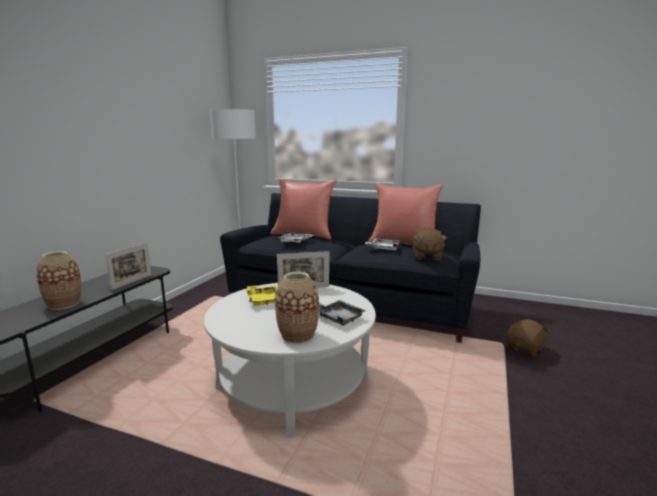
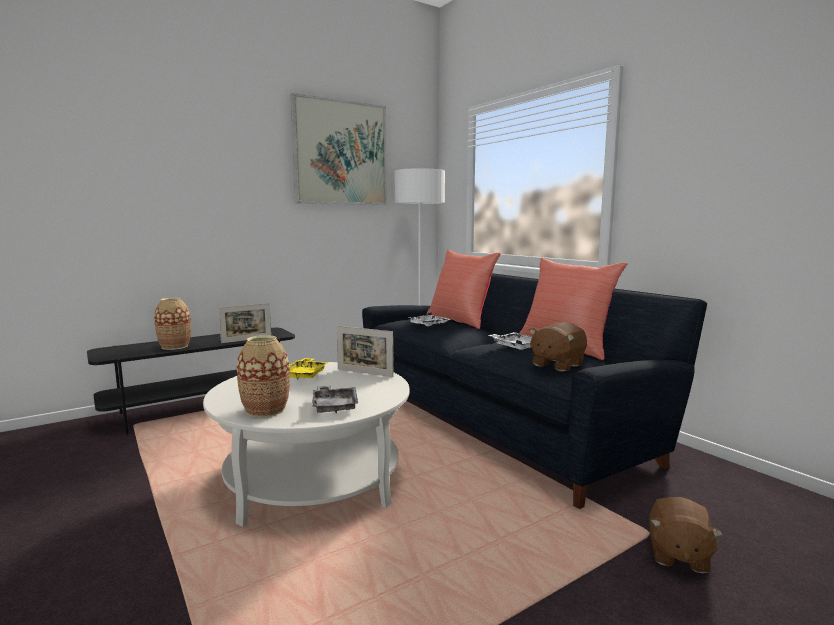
camera: 35 degrees right, 5 degrees down
(164, 91) = (340, 153): none -> picture
(524, 350) = (678, 555): brown plush toy -> brown plush toy turned 120 degrees clockwise

